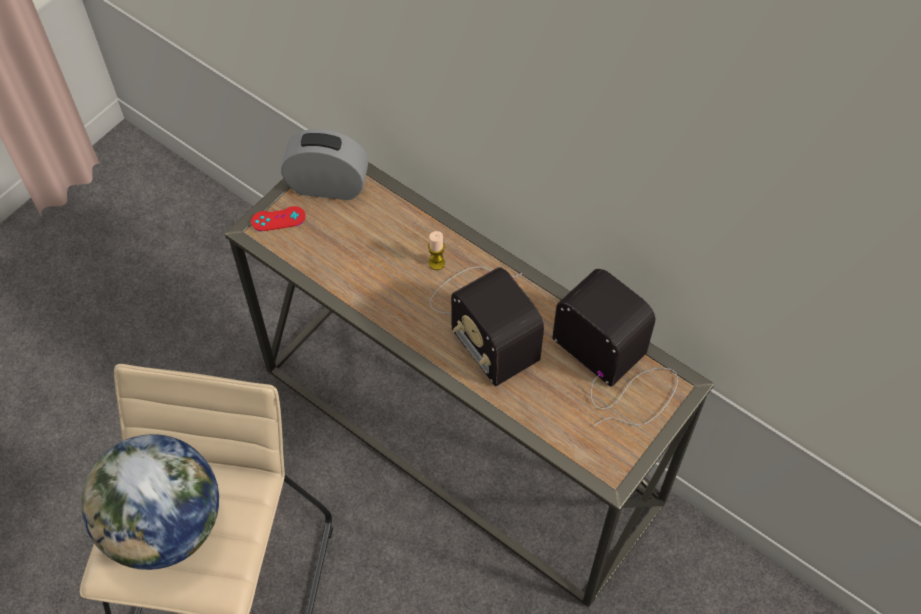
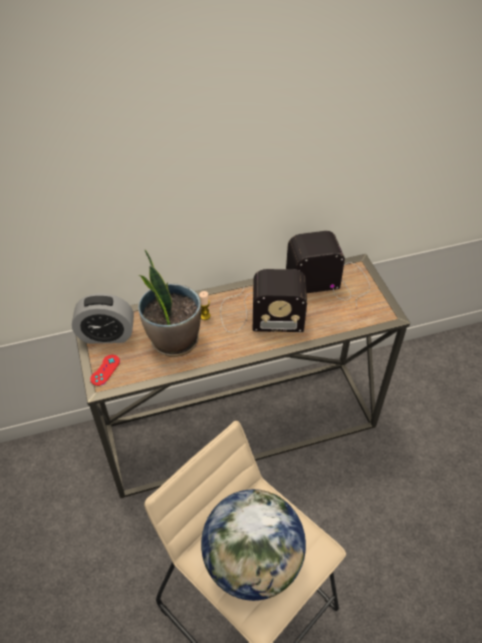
camera: 55 degrees left, 10 degrees down
(327, 186) = (107, 335): alarm clock -> alarm clock turned 135 degrees counterclockwise
(373, 255) = (173, 340): none -> potted plant

